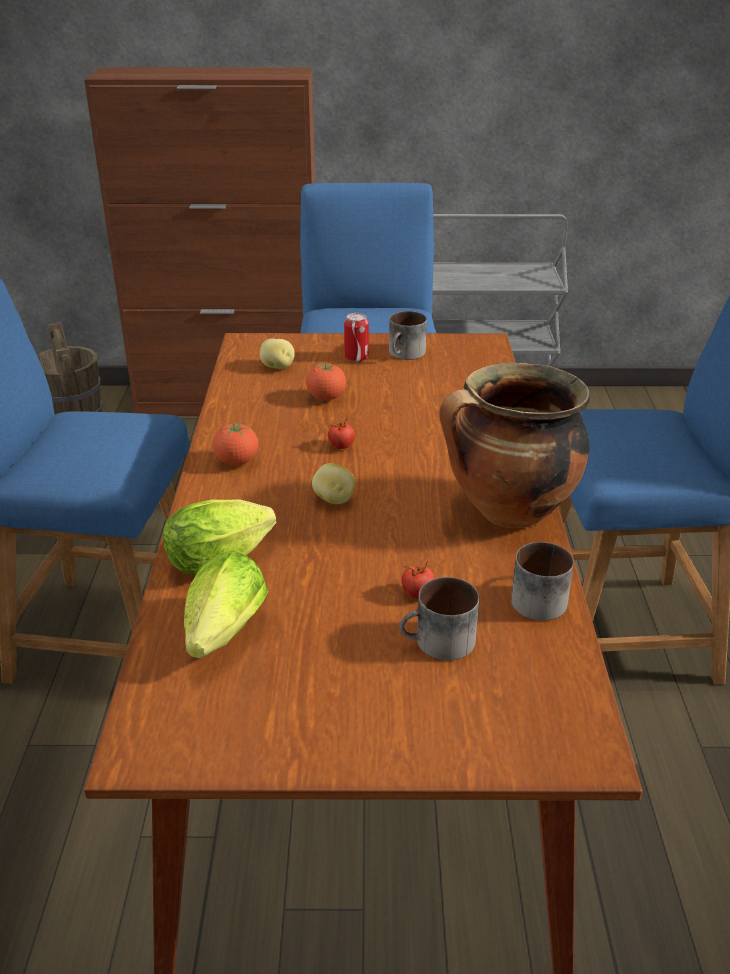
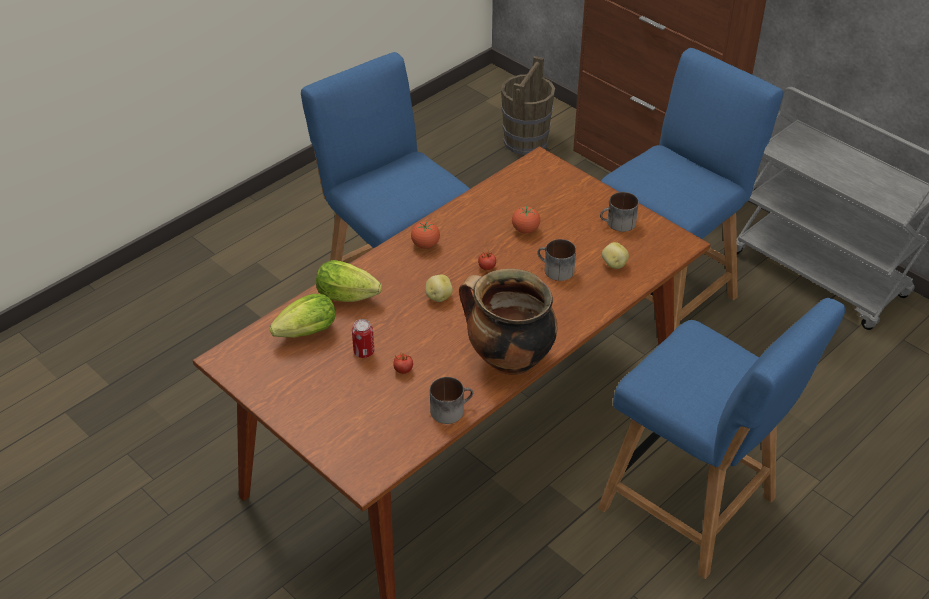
camera: 45 degrees right, 10 degrees up
(277, 367) = (531, 191): potato -> potato (614, 264)
(356, 357) = (585, 209): can -> can (364, 352)
(438, 644) = (378, 397): mug -> mug (554, 270)

